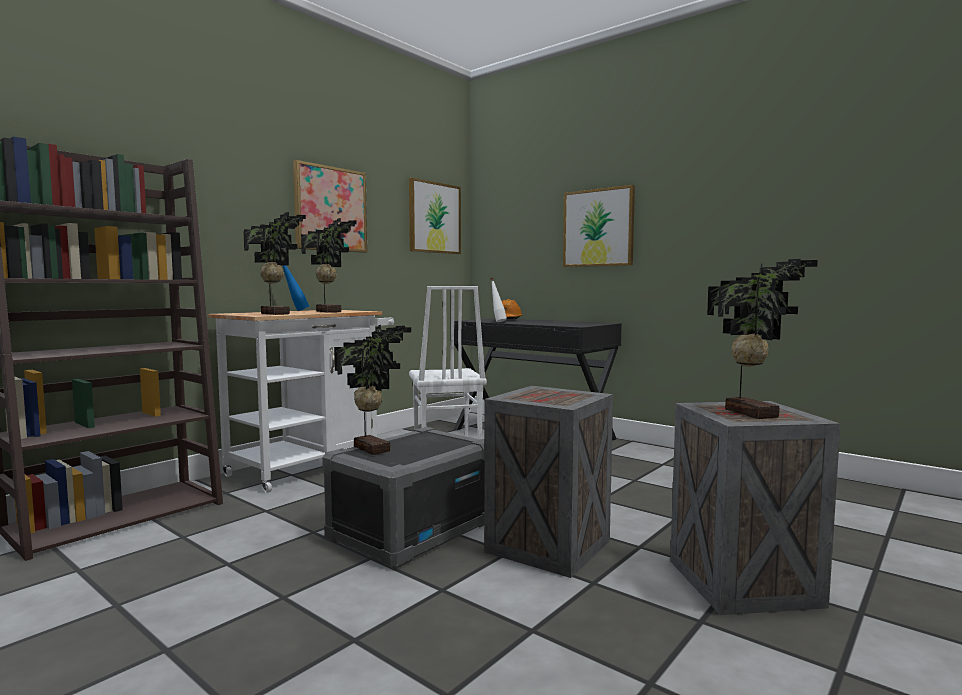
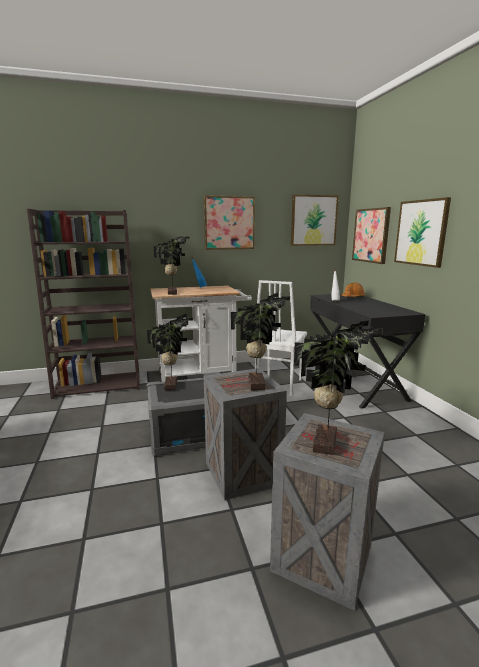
camera: 35 degrees right, 10 degrees up
(330, 311) = (209, 291): potted plant -> potted plant (258, 384)
(516, 238) = (371, 235): none -> picture

